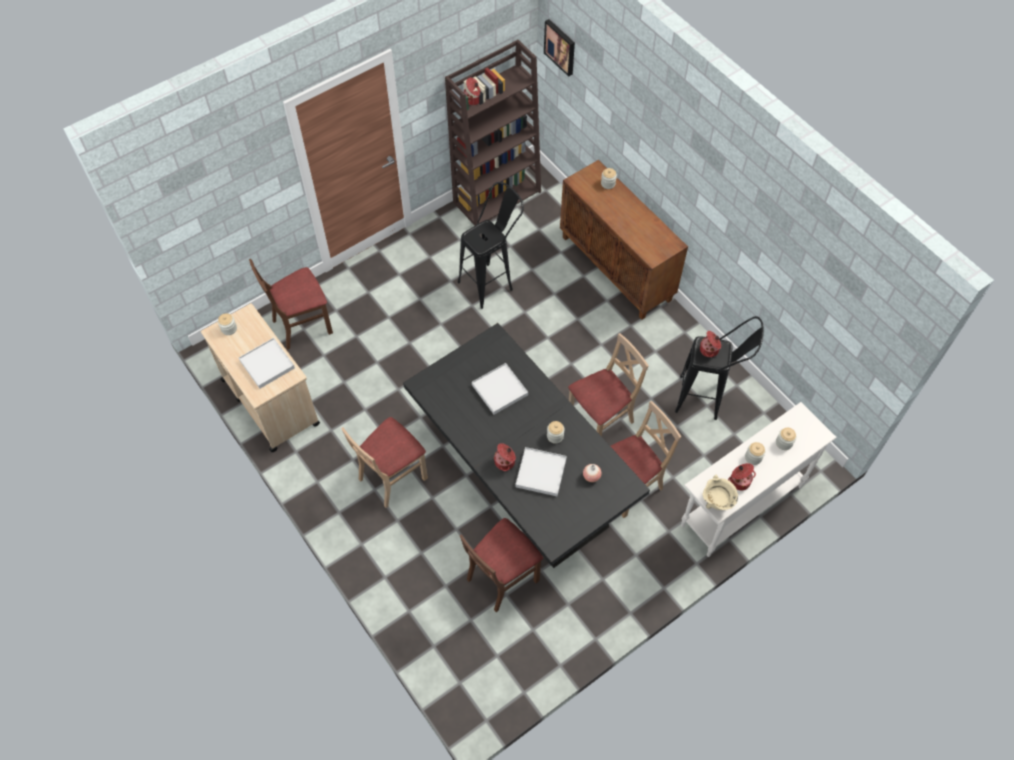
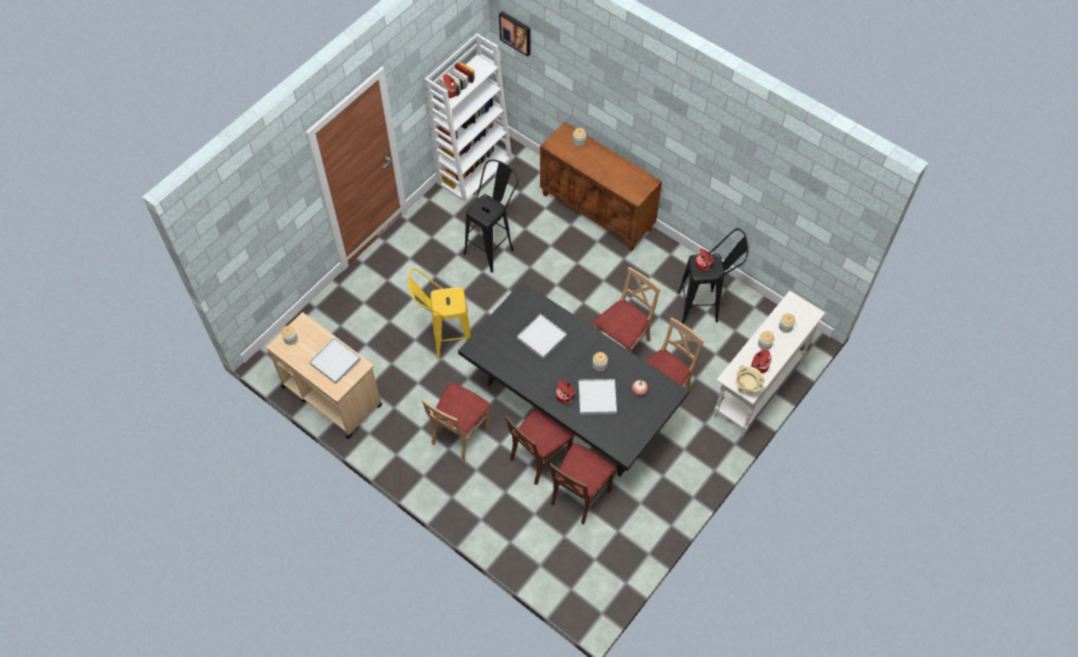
camera: 15 degrees left, 0 degrees up
(302, 325) = (337, 322): brown chair -> brown chair (539, 457)
(408, 371) = (445, 341): none -> yellow stool
(497, 196) = (474, 170): brown bookcase -> white bookcase

